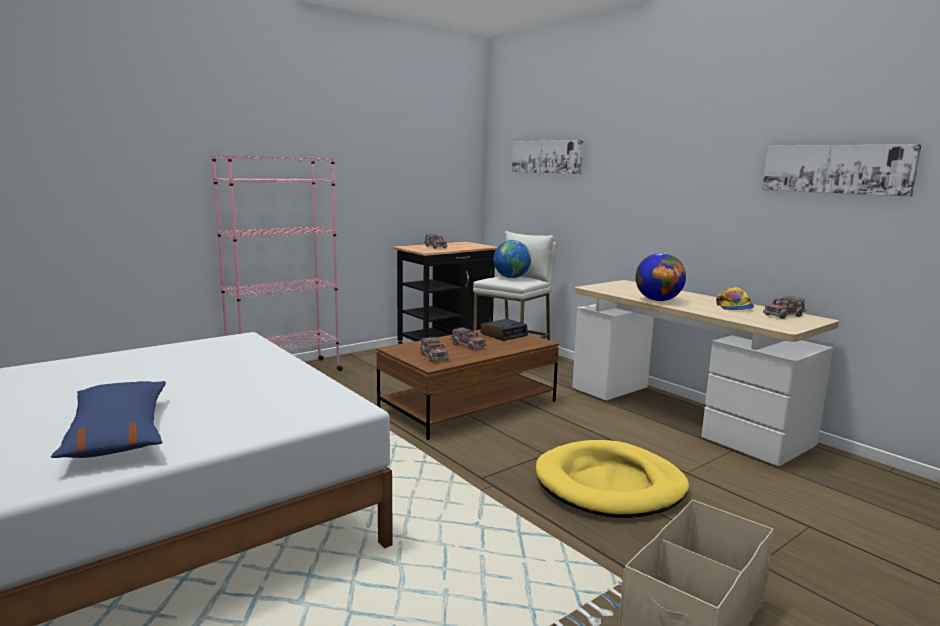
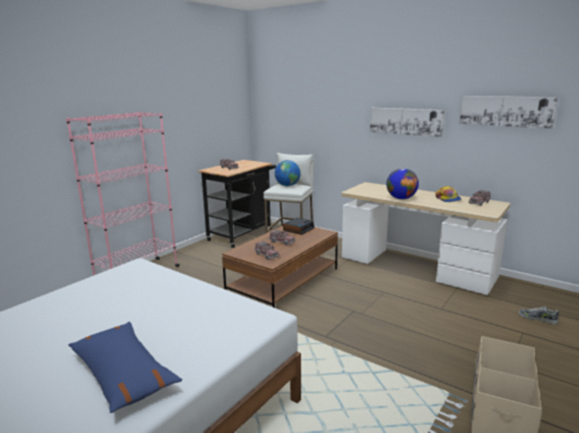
camera: 15 degrees left, 5 degrees up
(547, 157) = (301, 99): picture -> picture (405, 121)
(610, 485) = (404, 326): yellow dog bed -> none
(851, 512) = (537, 318): none -> shoe

